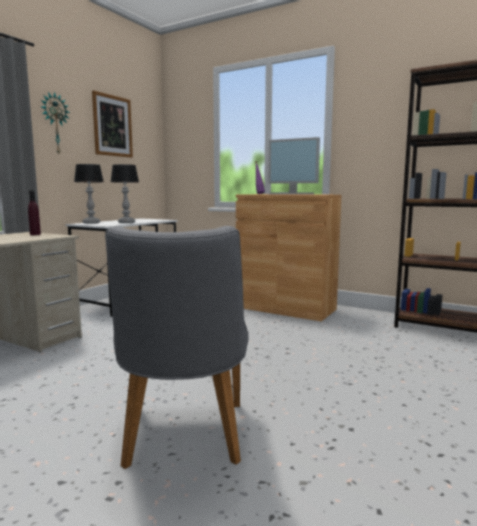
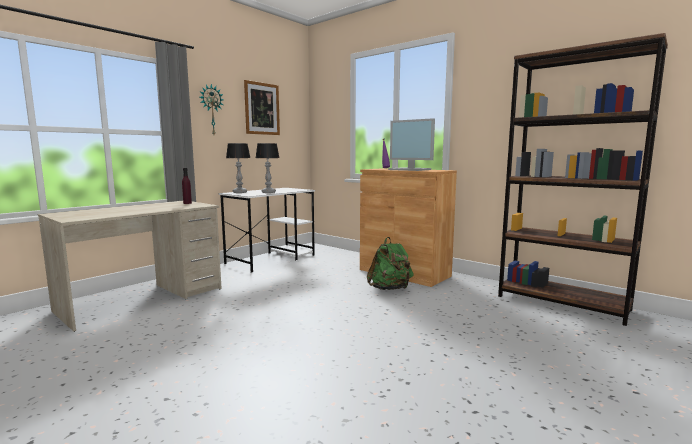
camera: 10 degrees right, 0 degrees up
(183, 440) = (266, 378): grey chair -> none
(279, 326) = (390, 289): none -> green backpack

